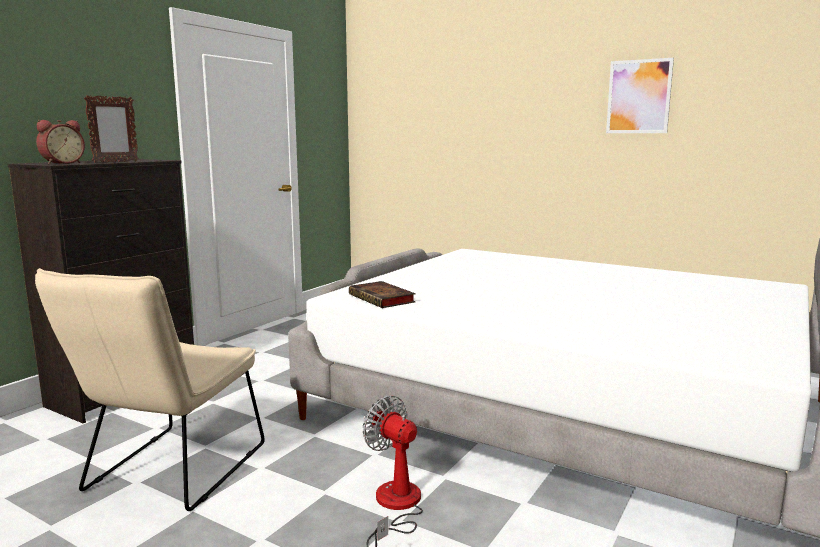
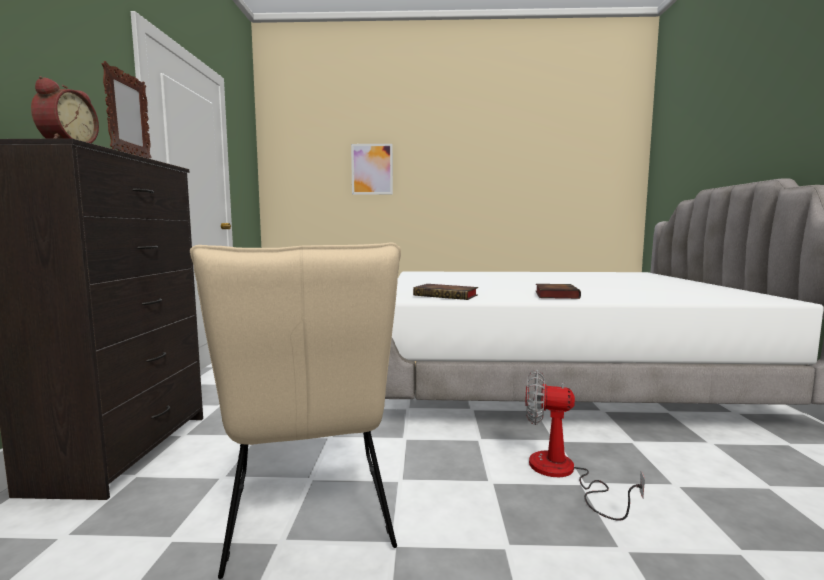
camera: 30 degrees left, 5 degrees down
(496, 314) = (555, 295): none -> book
(639, 96) = (511, 157): picture -> picture (372, 169)

